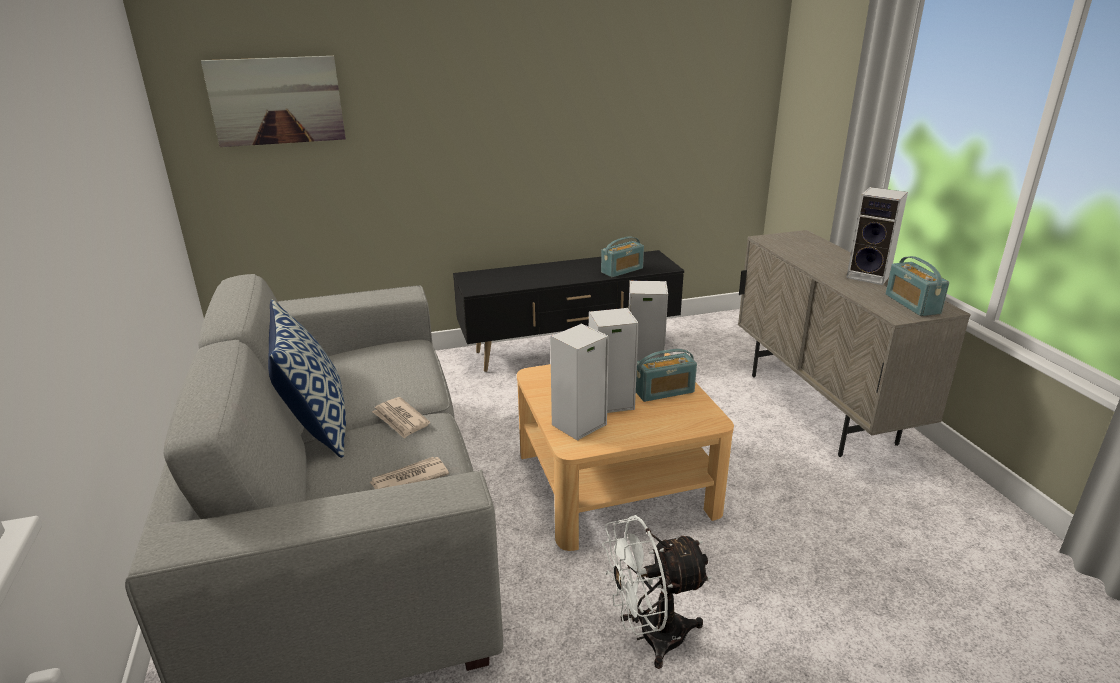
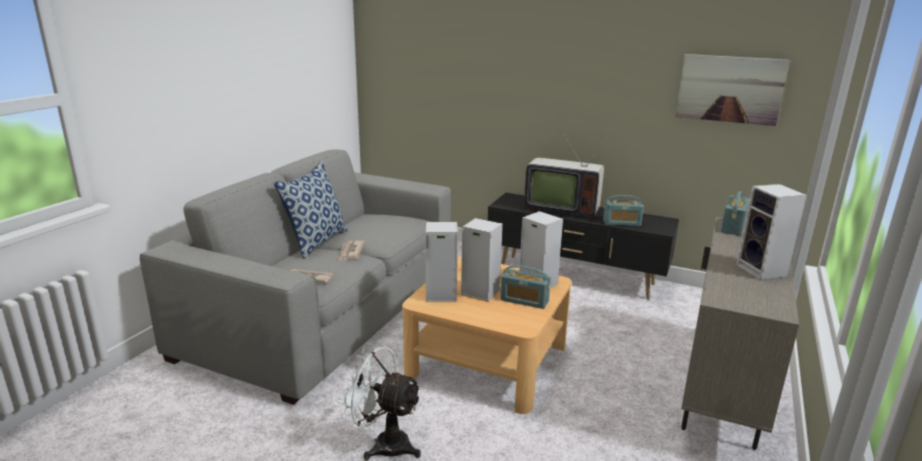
camera: 40 degrees right, 5 degrees down
(276, 101) = (416, 54): picture -> picture (729, 89)
(544, 274) = (561, 209): none -> television
(912, 304) = (754, 299): radio -> radio (732, 227)

